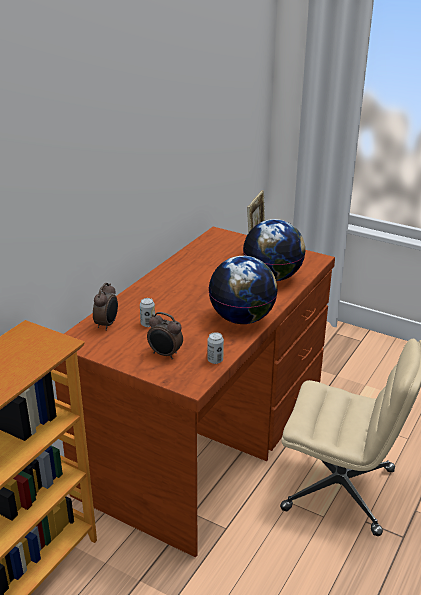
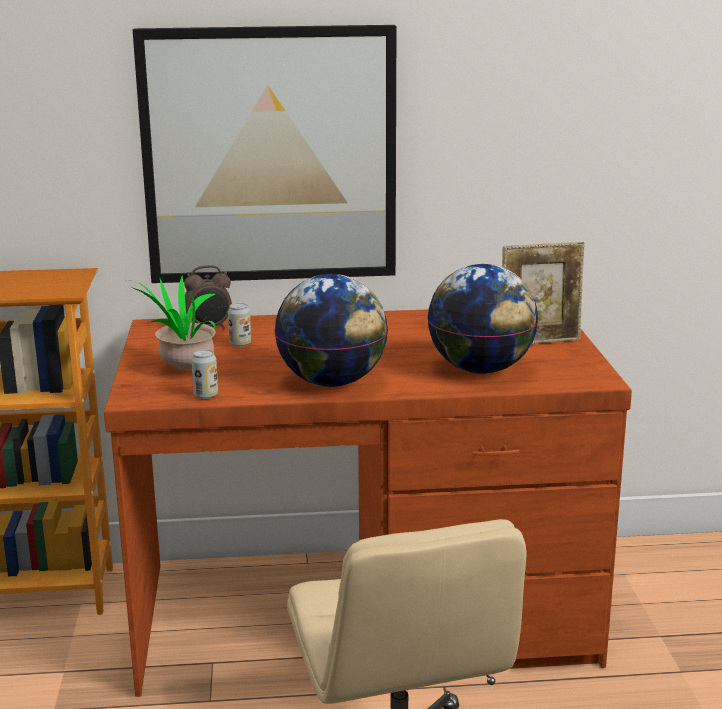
camera: 55 degrees right, 10 degrees down
(99, 196) = (270, 155): none -> picture
(165, 354) = (183, 369): alarm clock -> potted plant

